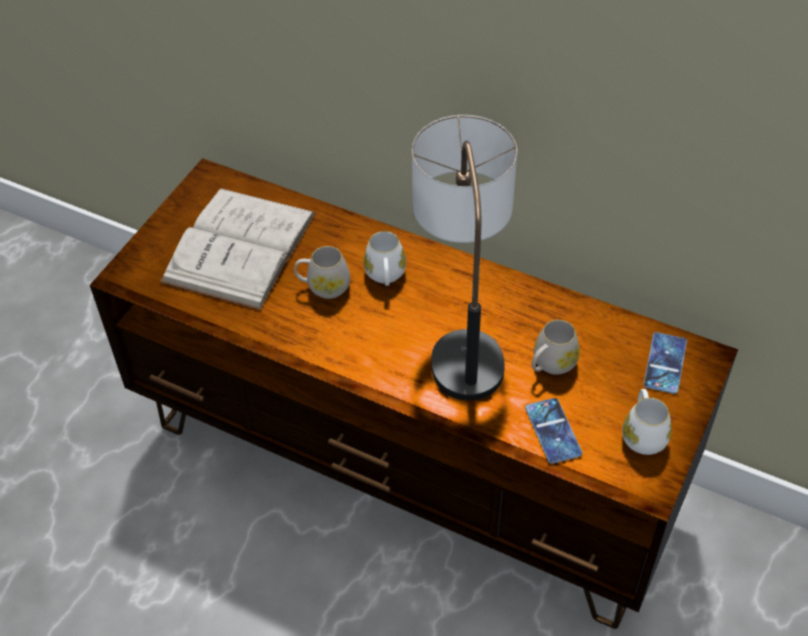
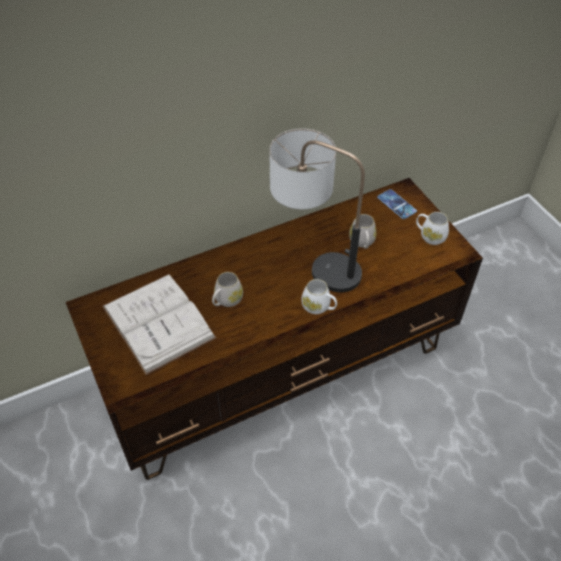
camera: 55 degrees left, 0 degrees up
(385, 276) = (245, 271): white mug -> white mug (319, 307)
(553, 431) = (402, 265): phone -> none

